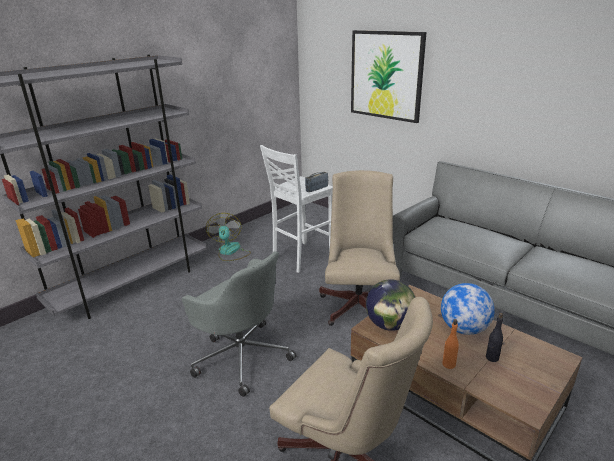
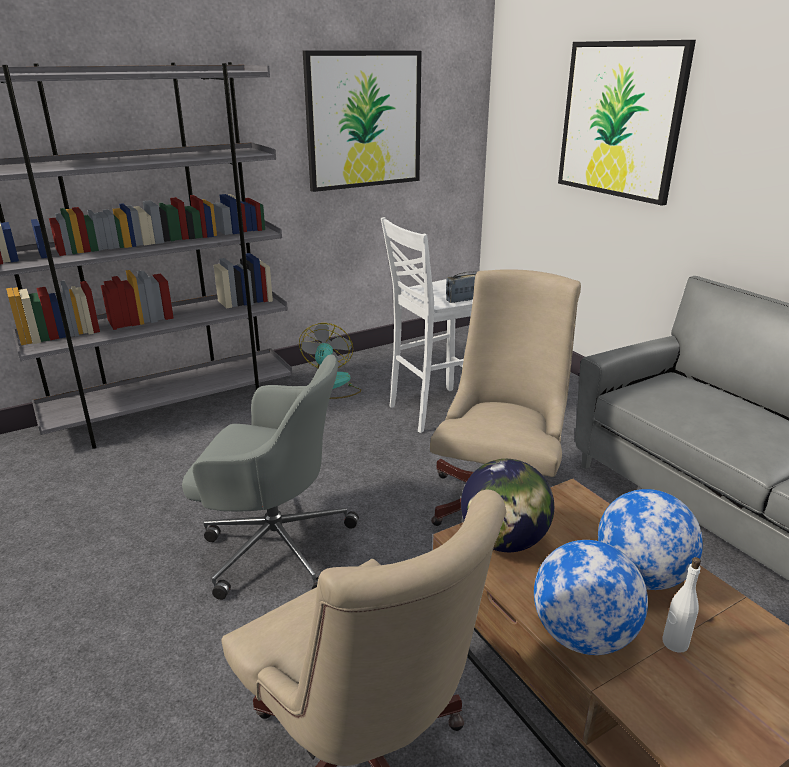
camera: 15 degrees right, 0 degrees up
(229, 82) = (364, 120): none -> picture
(241, 356) = (274, 545): grey office chair -> grey office chair turned 45 degrees counterclockwise
(449, 364) = (582, 636): orange bottle -> globe
(492, 358) = (674, 643): black bottle -> white bottle

